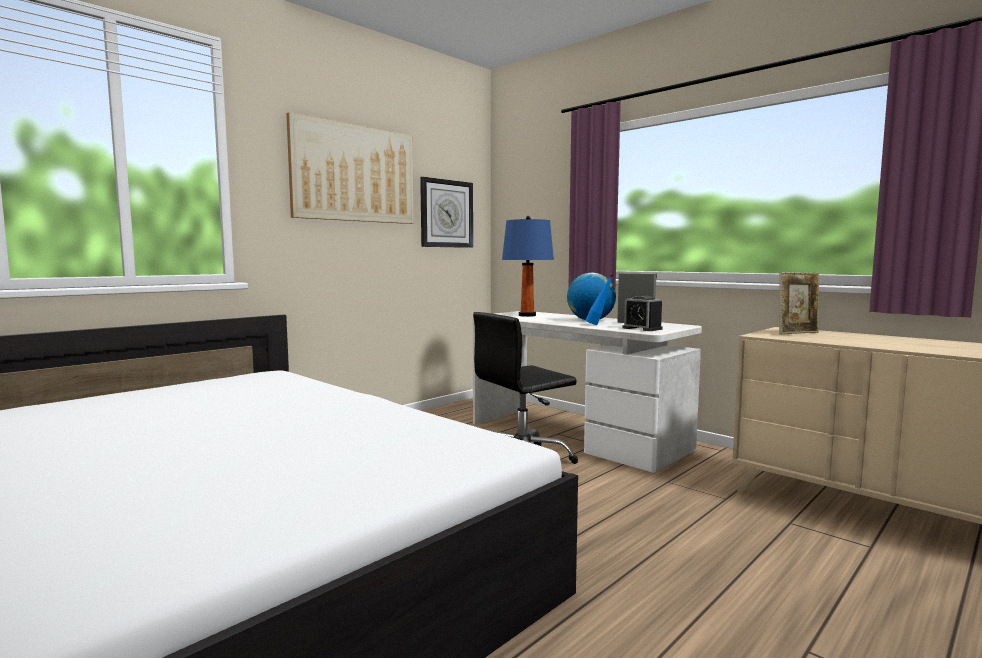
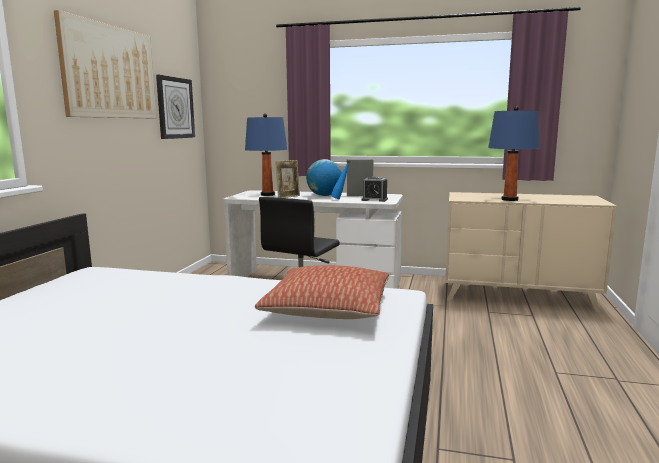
camera: 30 degrees left, 5 degrees up
(387, 447) = (328, 309): none -> pillow
(797, 333) = (473, 196): picture frame -> picture frame (288, 197)
(851, 341) = (509, 199): none -> blue table lamp

